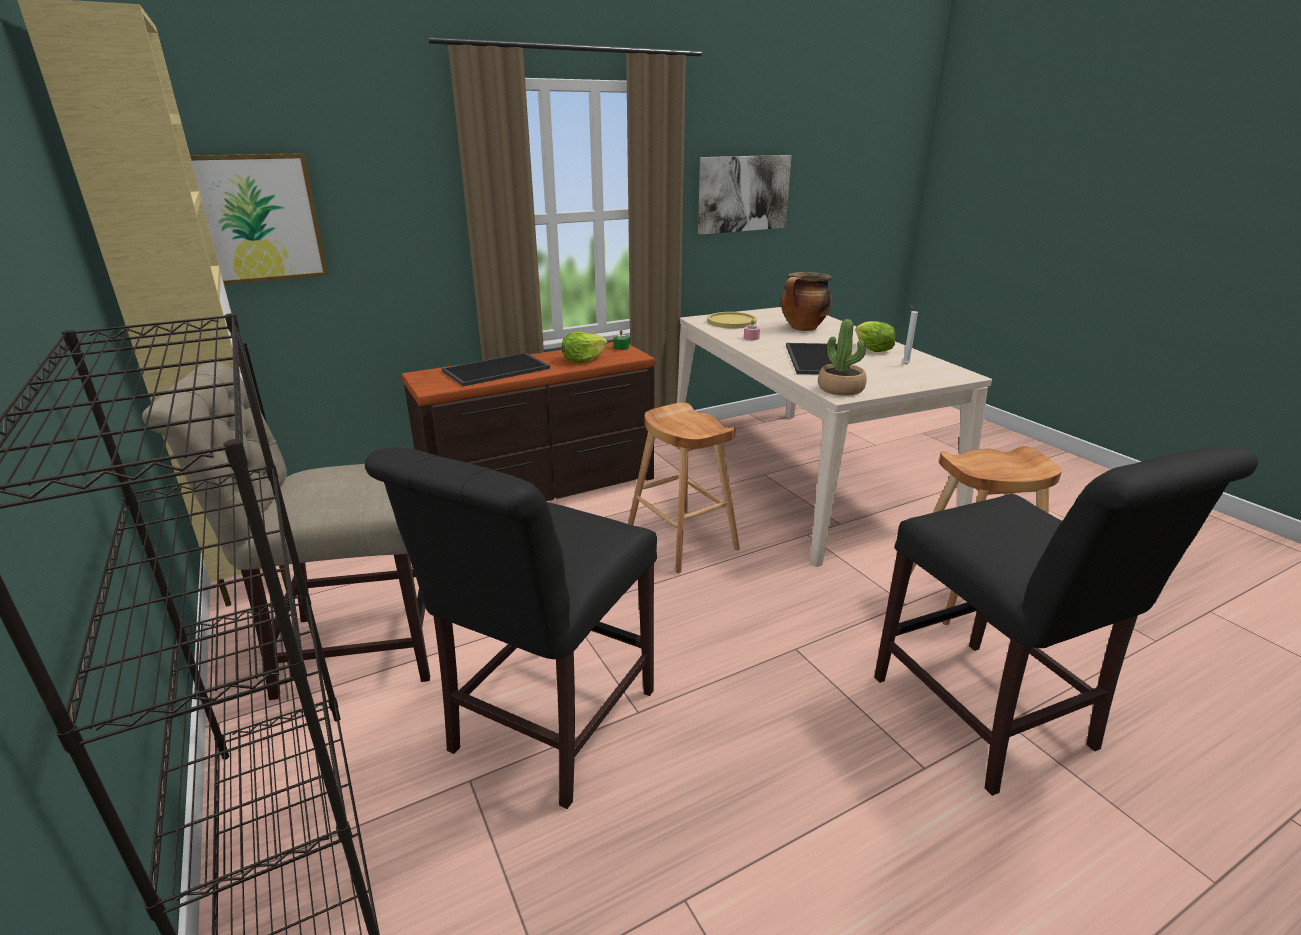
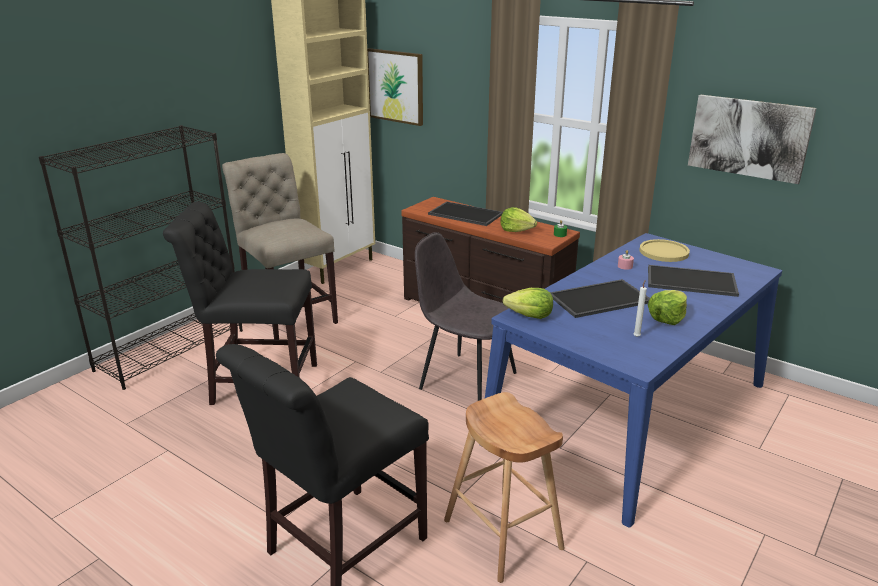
camera: 65 degrees right, 0 degrees up
(682, 540) = (466, 380): brown stool -> grey chair
(800, 475) = (629, 413): beige dining table -> blue dining table
(803, 328) = (690, 281): cooking pot -> tray
(840, 389) = (530, 315): potted plant -> lettuce

